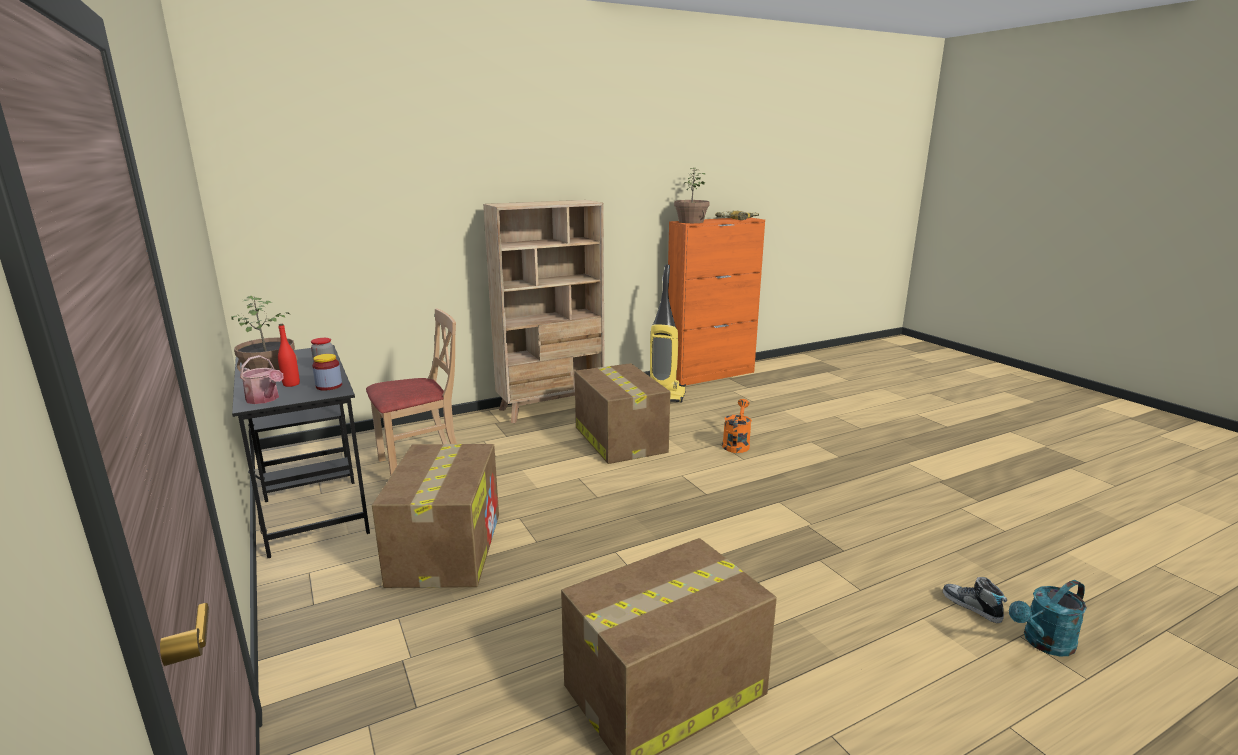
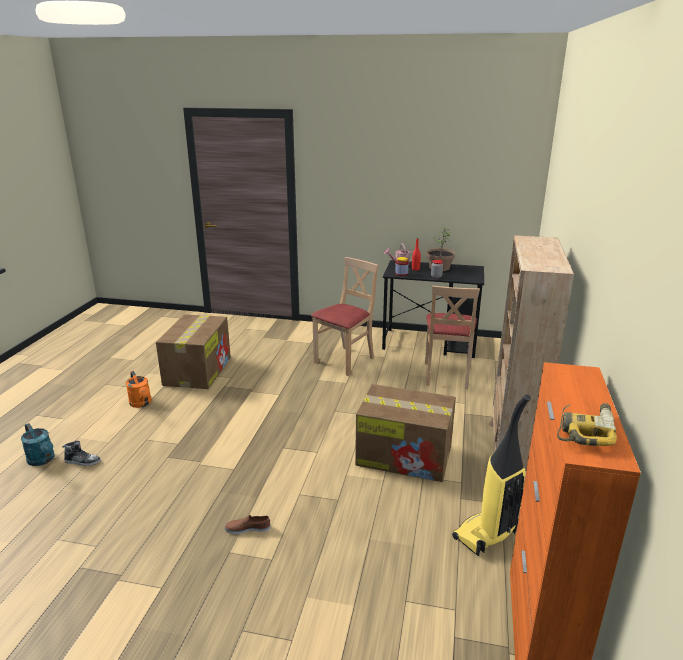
camera: 130 degrees right, 5 degrees up
(446, 547) = (345, 360): cardboard box -> beige chair
(690, 222) = (573, 376): potted plant -> none
(736, 444) = (326, 509): orange watering can -> orange watering can (141, 404)
(811, 461) = (247, 528): none -> brown shoe
(1043, 643) = (43, 460): turquoise watering can -> turquoise watering can turned 120 degrees clockwise

